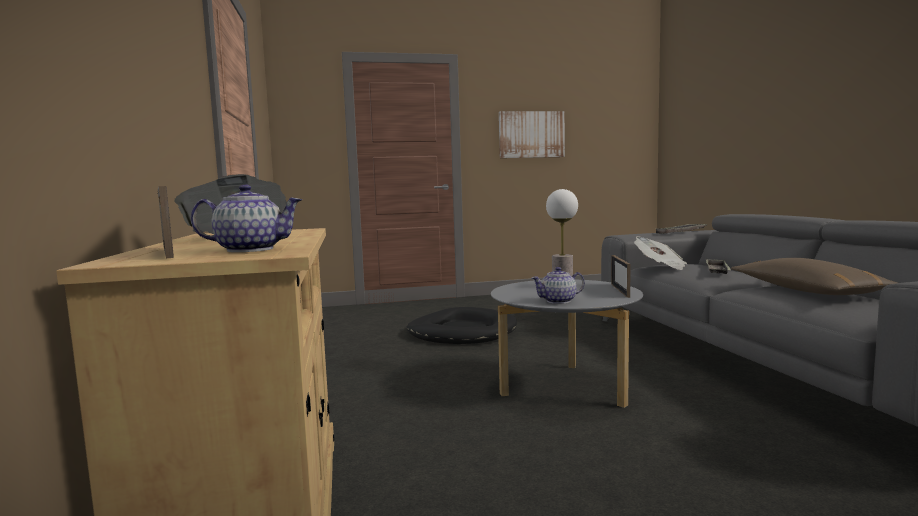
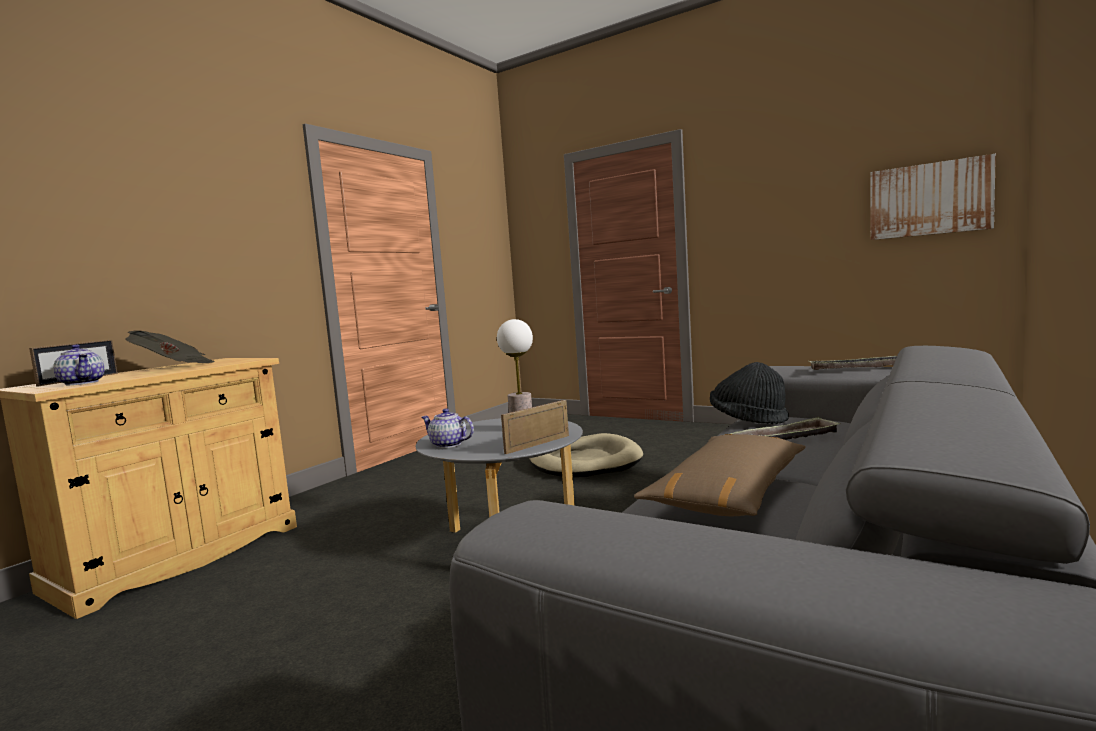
camera: 45 degrees right, 0 degrees up
(462, 332) = (584, 462): black dog bed -> beige dog bed
(531, 134) = (781, 215): picture -> picture (929, 199)
(660, 267) = (748, 420): newspaper -> black hat

